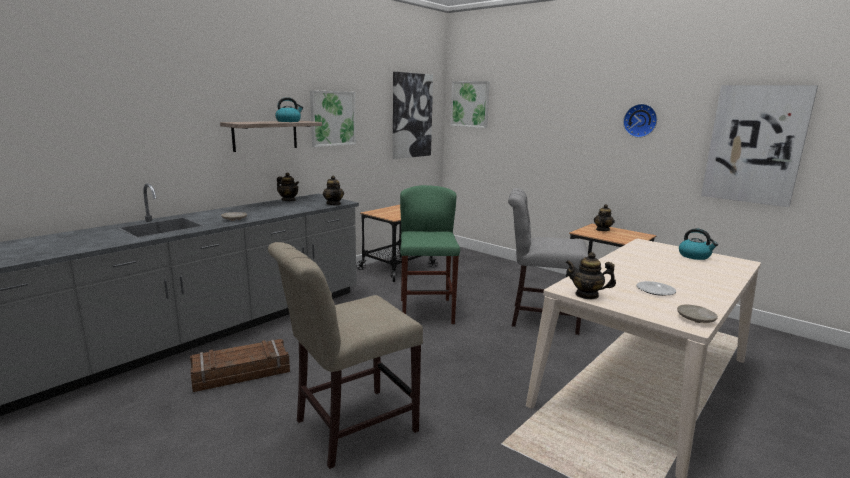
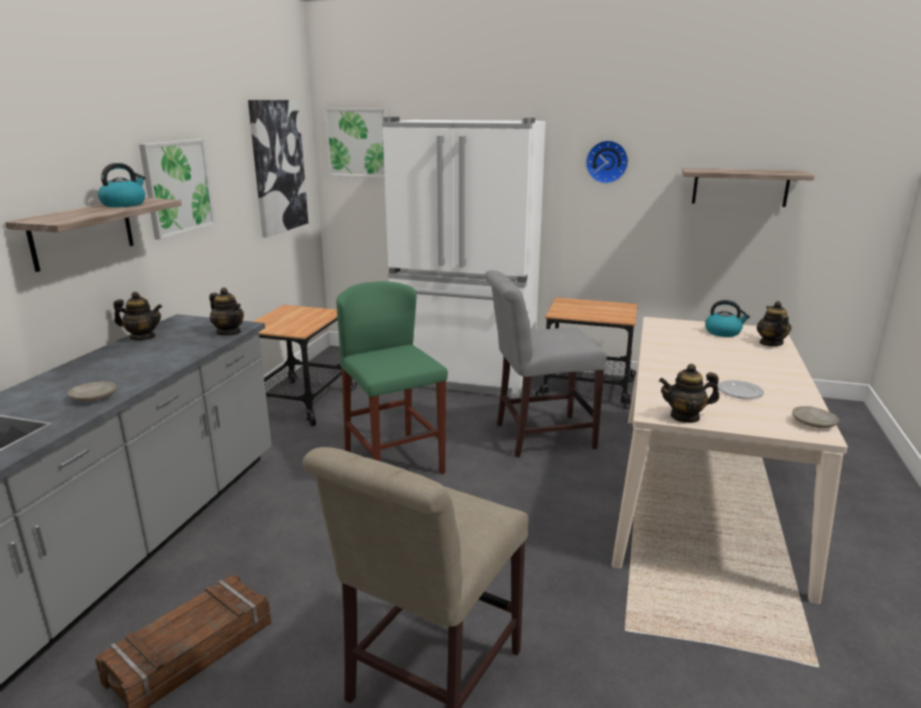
camera: 25 degrees left, 5 degrees up
(515, 274) = (465, 378): none -> white fridge
(602, 230) = (577, 306): teapot -> teapot (770, 343)
(755, 144) = (740, 187): picture -> shelf

